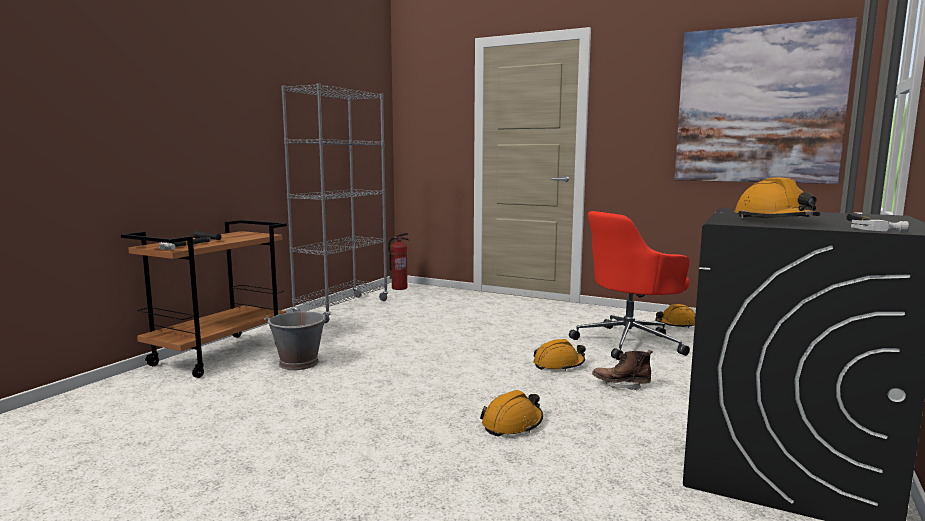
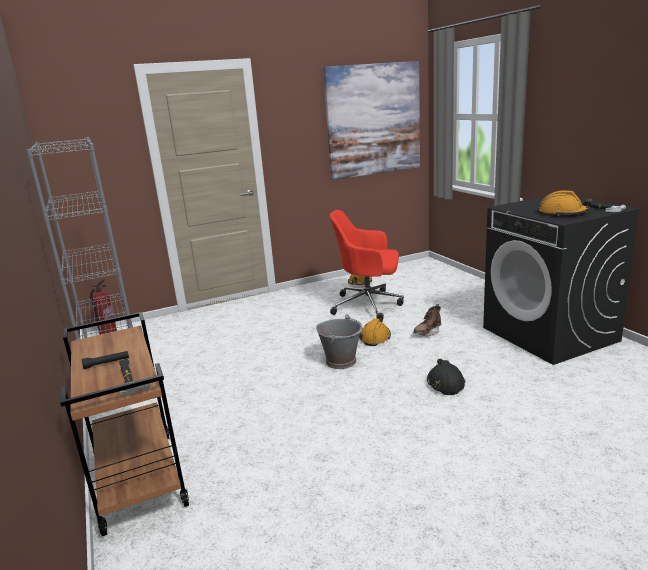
camera: 50 degrees left, 10 degrees up
(299, 363) = (231, 437): grey bucket -> grey bucket (341, 361)
(512, 424) = (445, 383): orange hard hat -> black hard hat
(629, 342) = (369, 305): red office chair -> red office chair turned 90 degrees clockwise

